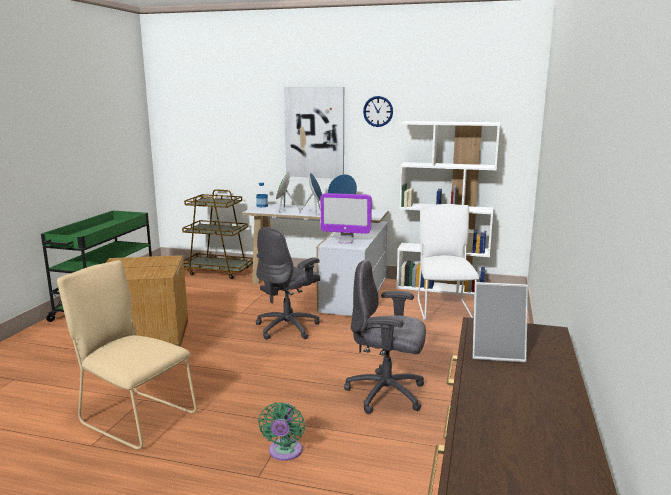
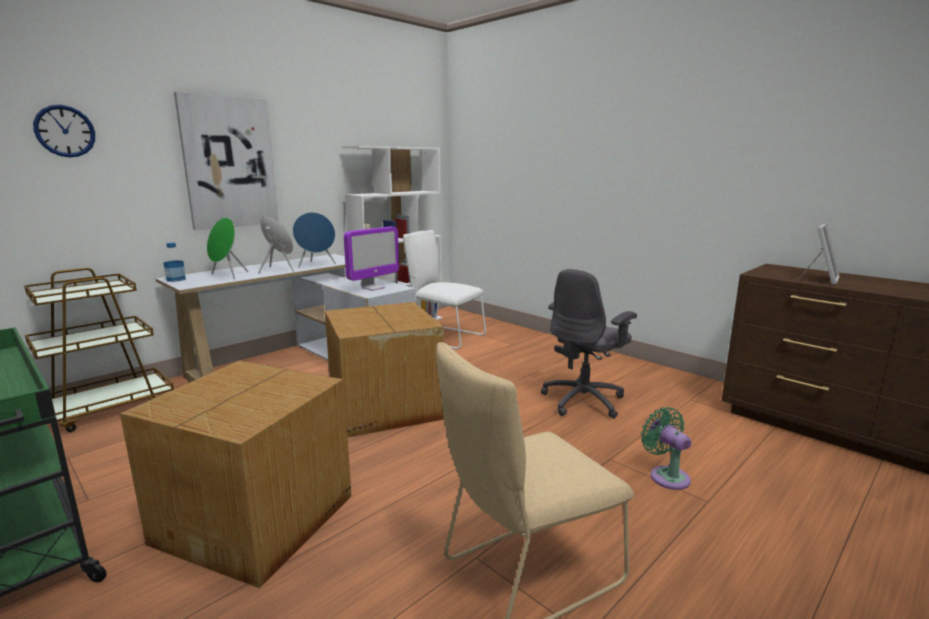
camera: 60 degrees left, 0 degrees up
(284, 452) = (666, 475): green fan -> green fan turned 150 degrees counterclockwise
(288, 327) = (383, 408): grey office chair -> cardboard box
(378, 111) = (308, 134): wall clock -> wall clock (65, 131)

